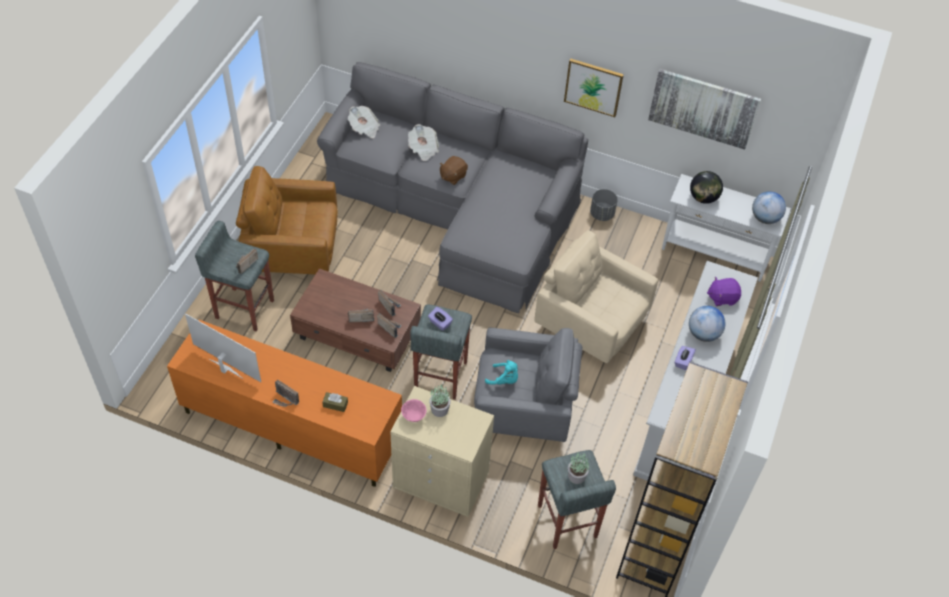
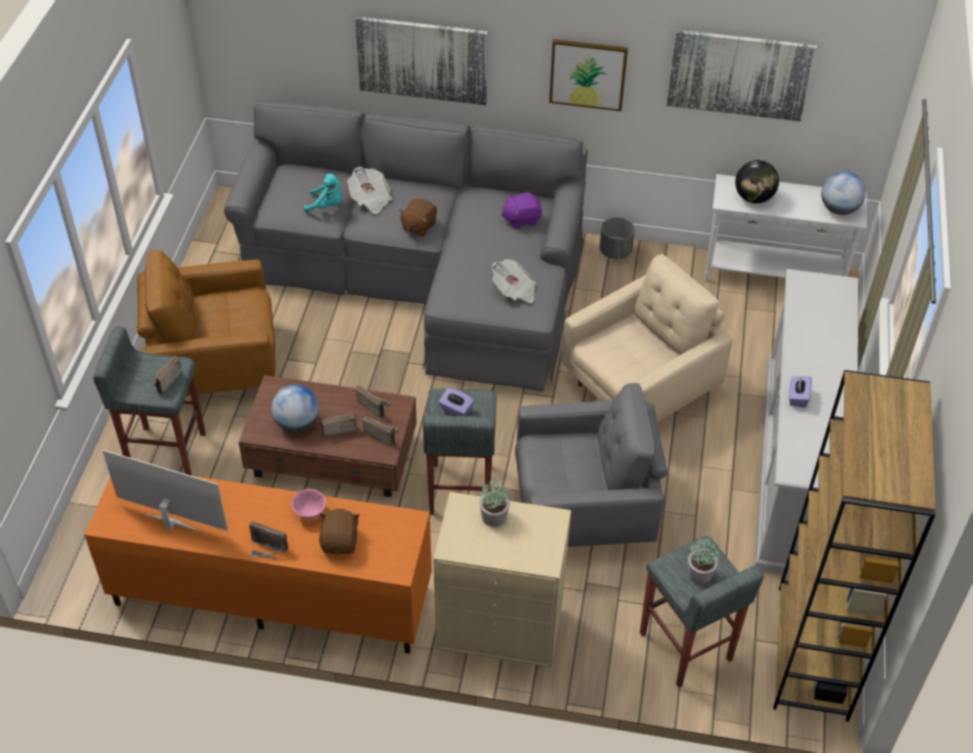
camera: 10 degrees left, 5 degrees down
(335, 404) = (340, 542): brown tissue box -> brown plush toy
(364, 128) = (284, 186): newspaper -> newspaper (514, 291)
(413, 416) = (460, 533): pink bowl -> pink bowl (310, 513)
(476, 54) = (422, 60): none -> picture
(504, 380) = (557, 471): turquoise plush toy -> turquoise plush toy (327, 205)
(590, 323) = (641, 387): beige armchair -> beige armchair turned 120 degrees clockwise
(703, 334) = (812, 358): globe -> globe (297, 423)
(722, 297) = (821, 310): purple plush toy -> purple plush toy (521, 219)

